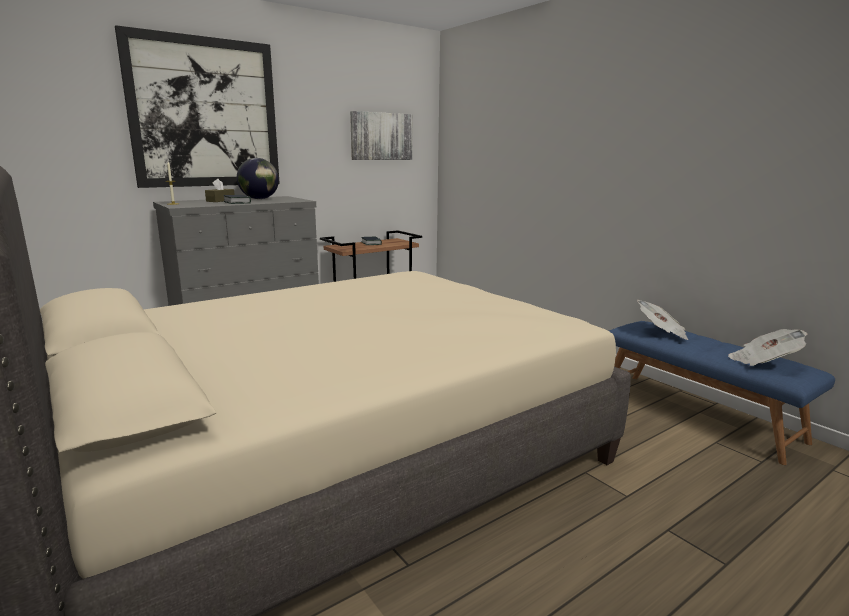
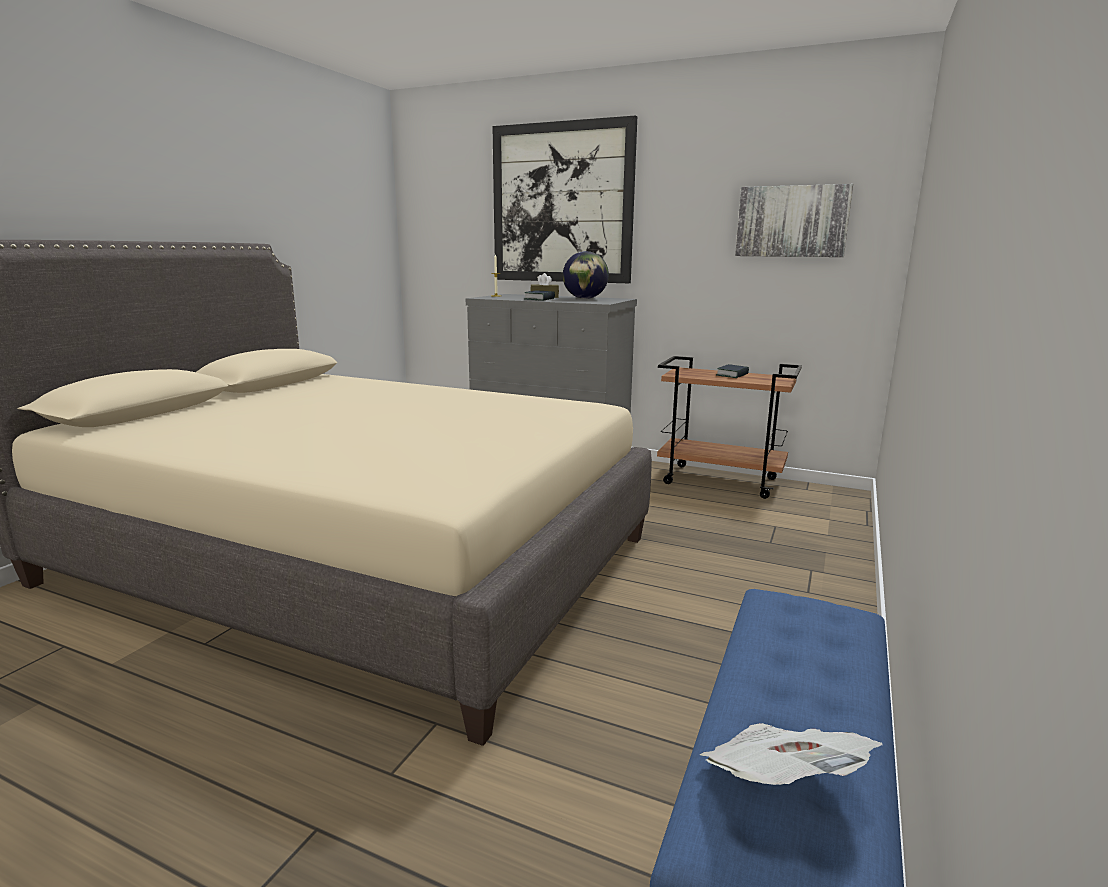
camera: 60 degrees right, 0 degrees up
(661, 333) = (799, 634): newspaper -> none

